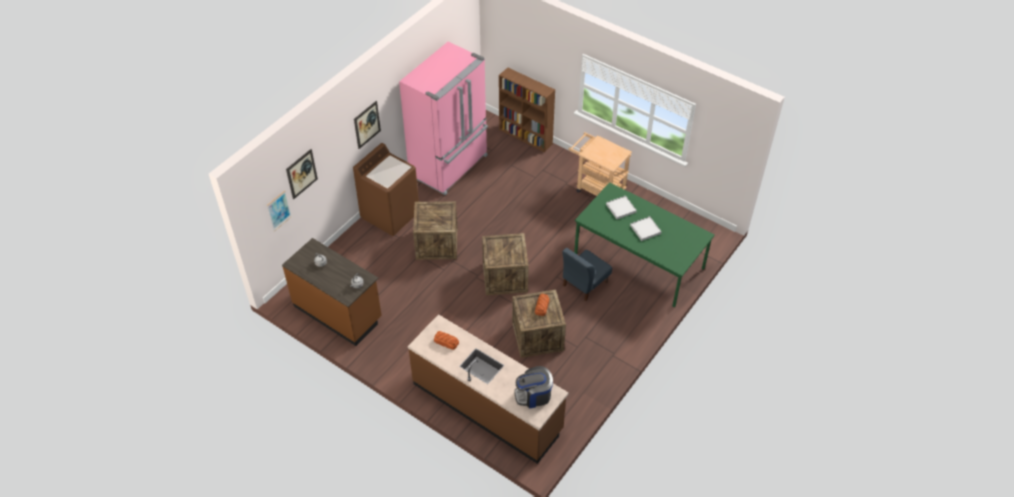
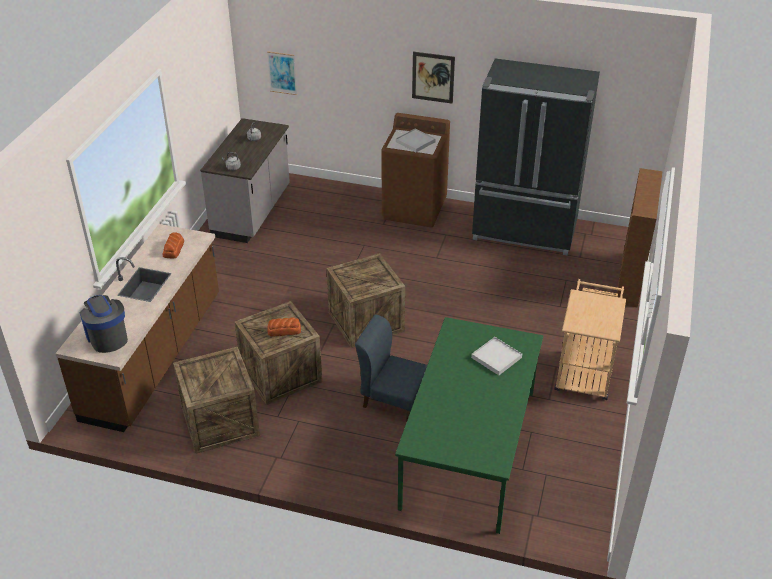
camera: 70 degrees right, 10 degrees down
(301, 174) = (322, 56): picture -> none
(338, 312) = (252, 212): brown counter -> grey counter
(436, 243) = (390, 253): crate -> crate (220, 421)
(450, 166) = (525, 231): pink fridge -> black fridge
(645, 229) = (468, 392): white tray -> white tray (415, 142)

